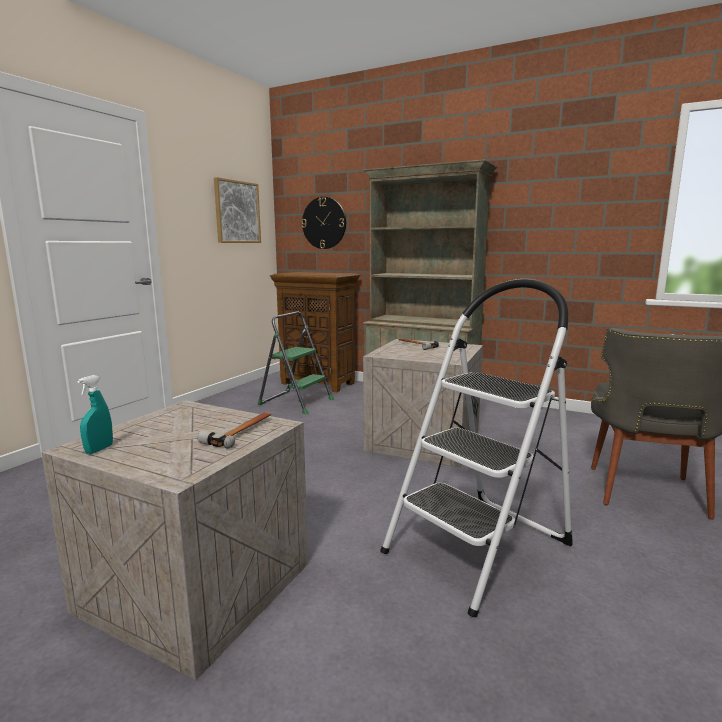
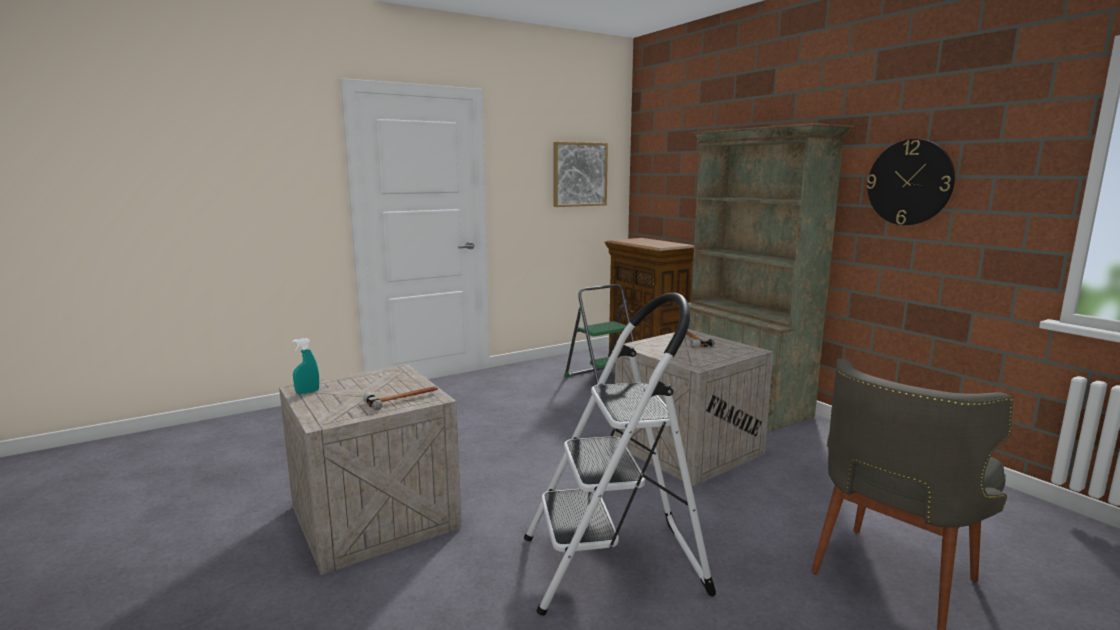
camera: 30 degrees right, 0 degrees up
(324, 223) = (672, 185): wall clock -> wall clock (909, 182)

